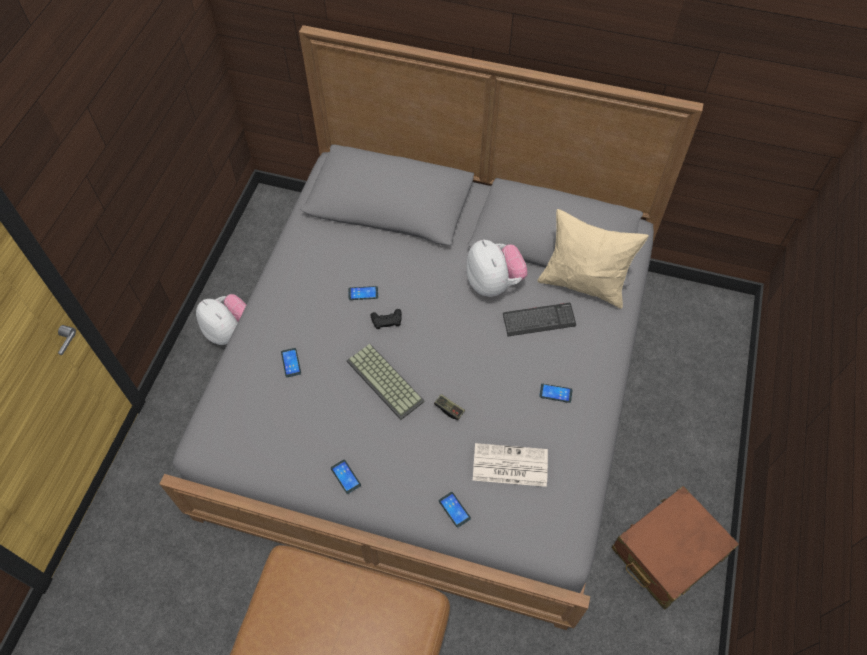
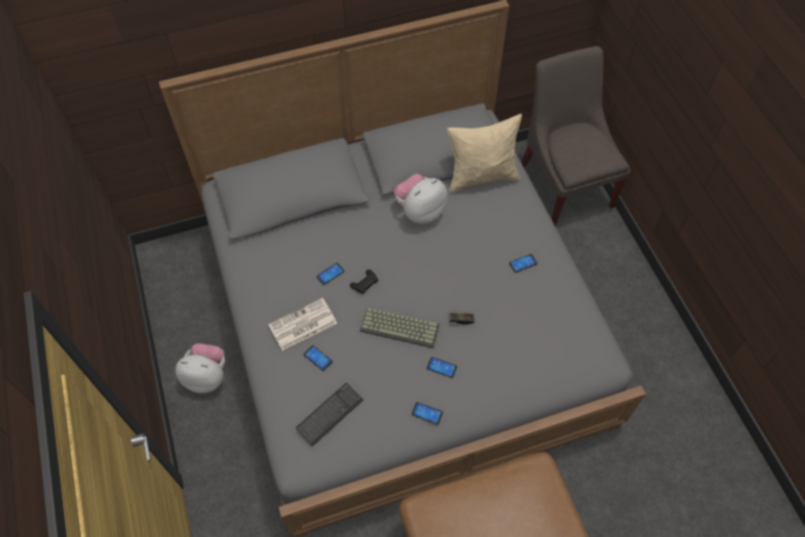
camera: 35 degrees left, 0 degrees up
(454, 509) = (519, 385): phone -> phone (441, 367)
(494, 283) = (420, 211): plush toy -> plush toy turned 75 degrees counterclockwise
(509, 465) = (531, 332): newspaper -> newspaper (302, 325)
(539, 320) = (472, 219): keyboard -> keyboard (329, 414)
(668, 552) = (641, 333): brown suitcase -> none
(704, 349) = (564, 183): none -> grey chair

